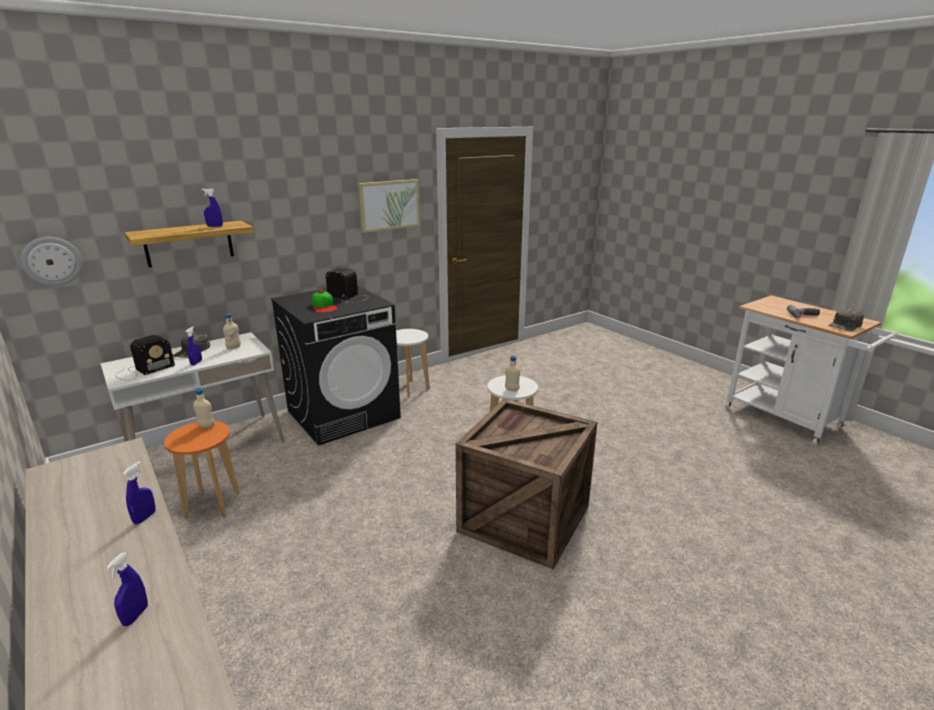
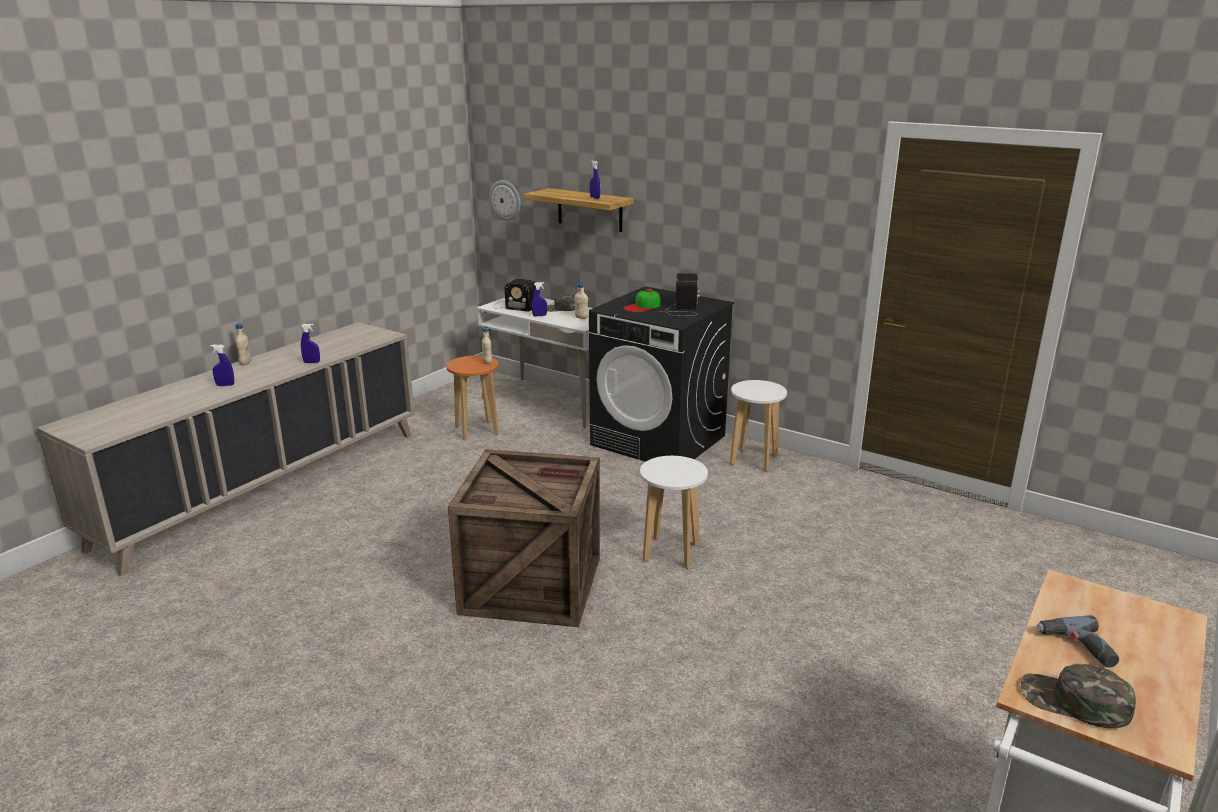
camera: 70 degrees right, 0 degrees up
(389, 205) = (797, 217): picture -> none
(512, 390) = (661, 471): beige bottle -> beige bottle (245, 363)

